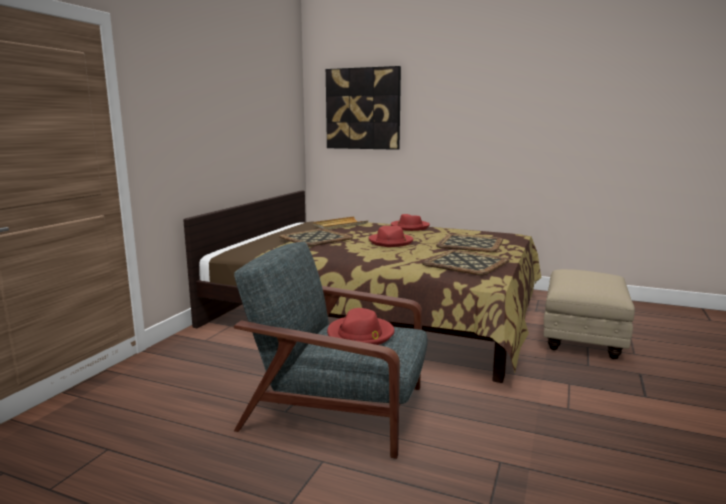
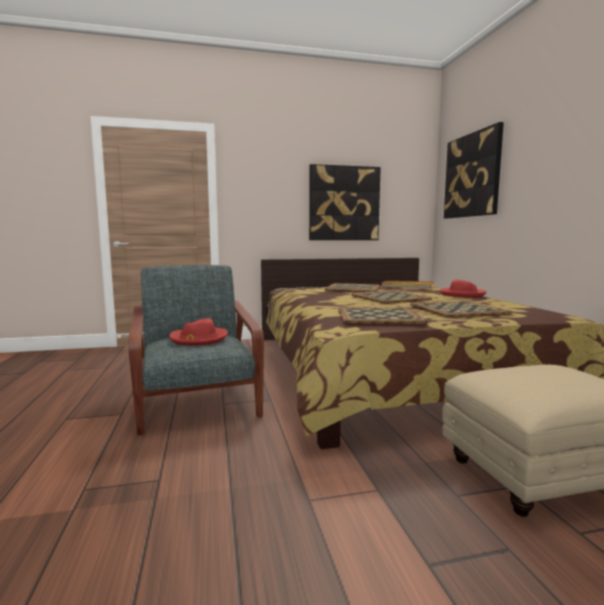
camera: 55 degrees right, 5 degrees down
(245, 134) = (344, 203): none -> picture
(391, 242) = (391, 297): red hat -> tray

